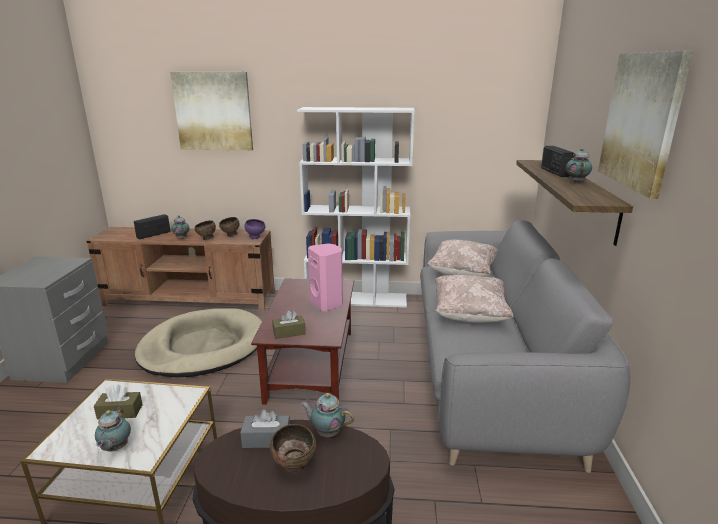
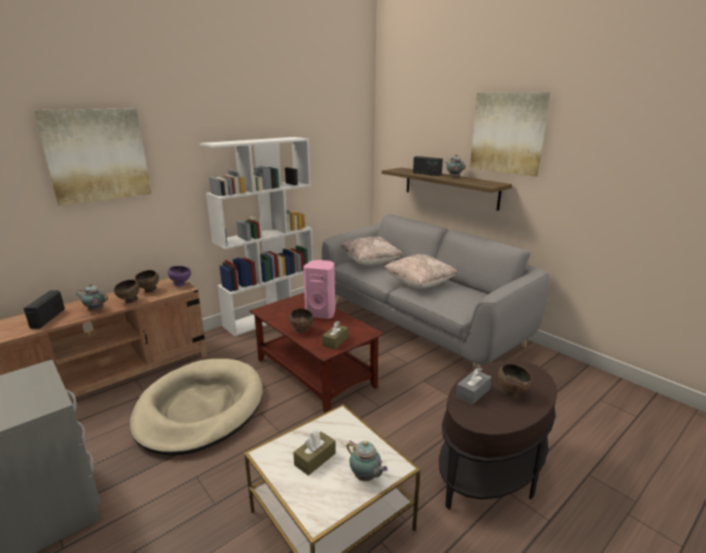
camera: 45 degrees left, 0 degrees up
(285, 311) = (302, 331): none -> brown bowl
(327, 432) = (489, 371): teapot -> none

